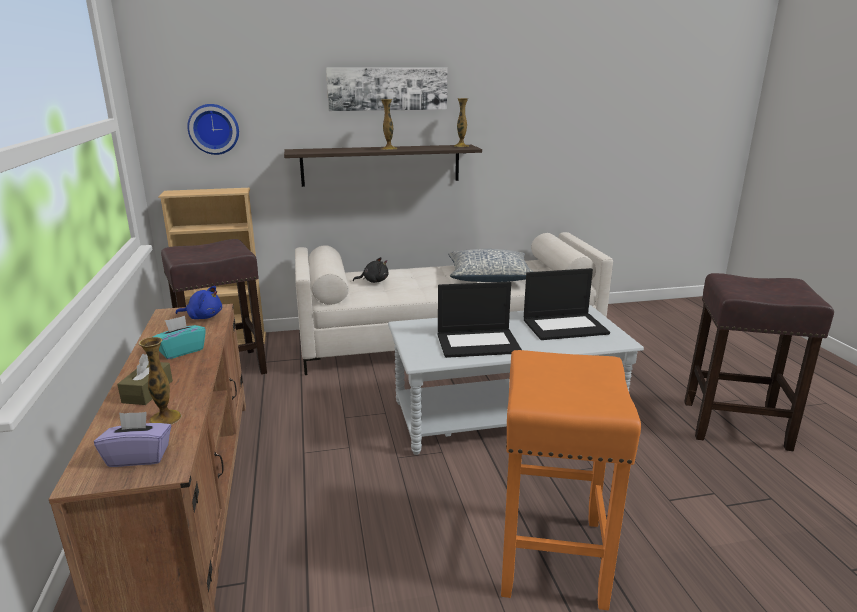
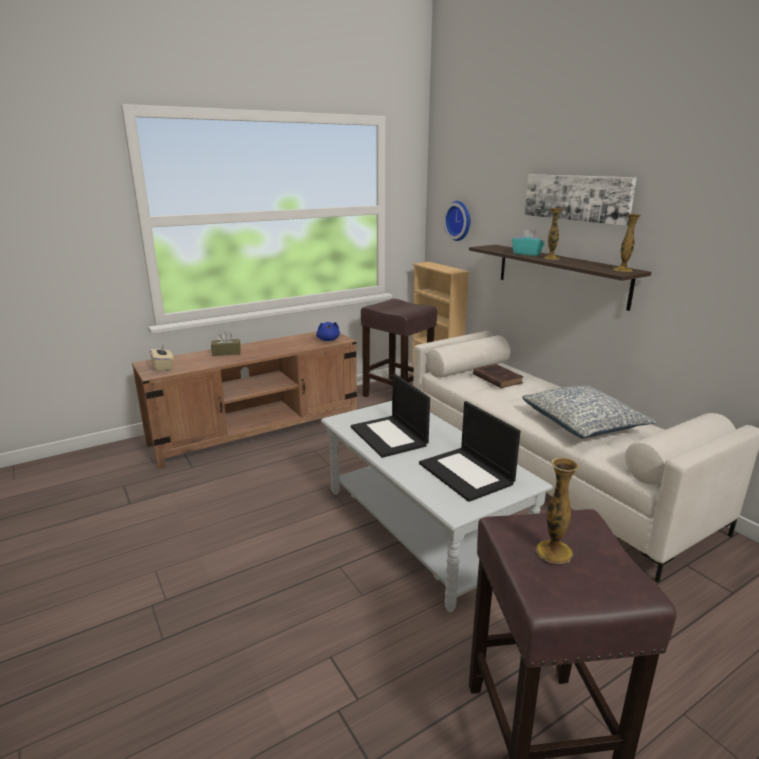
camera: 70 degrees right, 0 degrees up
(139, 456) = (163, 367): purple tissue box -> beige tissue box
(165, 418) = (199, 362): vase -> vase (554, 551)
(181, 351) = (277, 347): turquoise tissue box -> turquoise tissue box (527, 254)
(373, 281) = (496, 378): black plush toy -> brown book
(553, 558) = (229, 581): orange stool -> none

